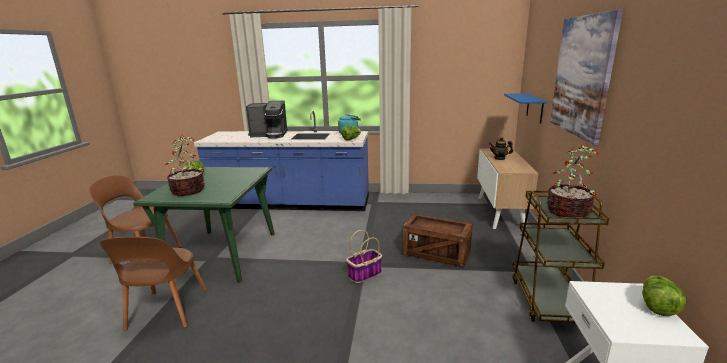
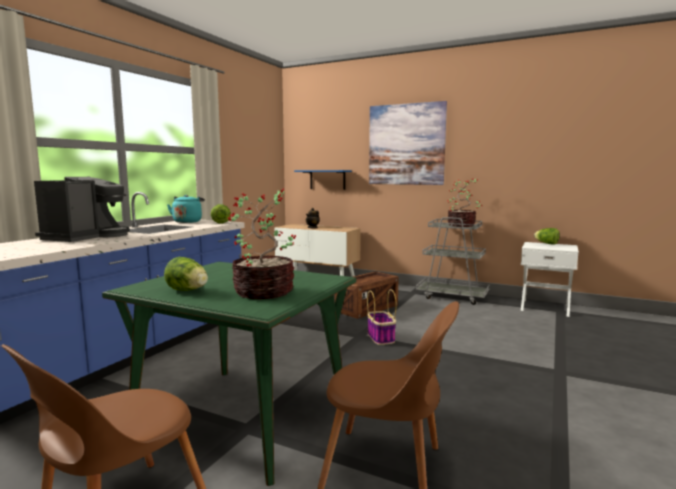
camera: 70 degrees left, 10 degrees down
(548, 300) = (452, 296): brown cart -> grey cart

